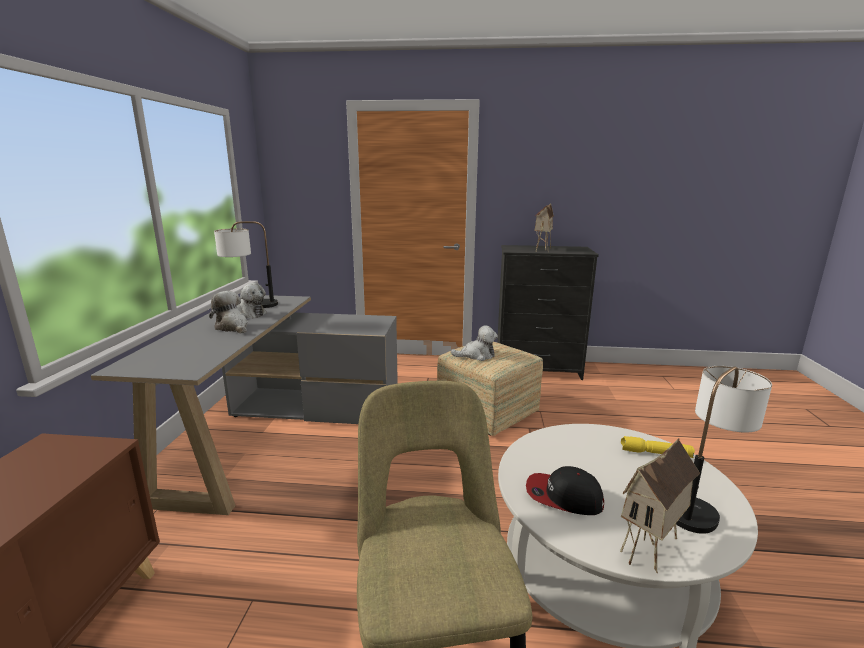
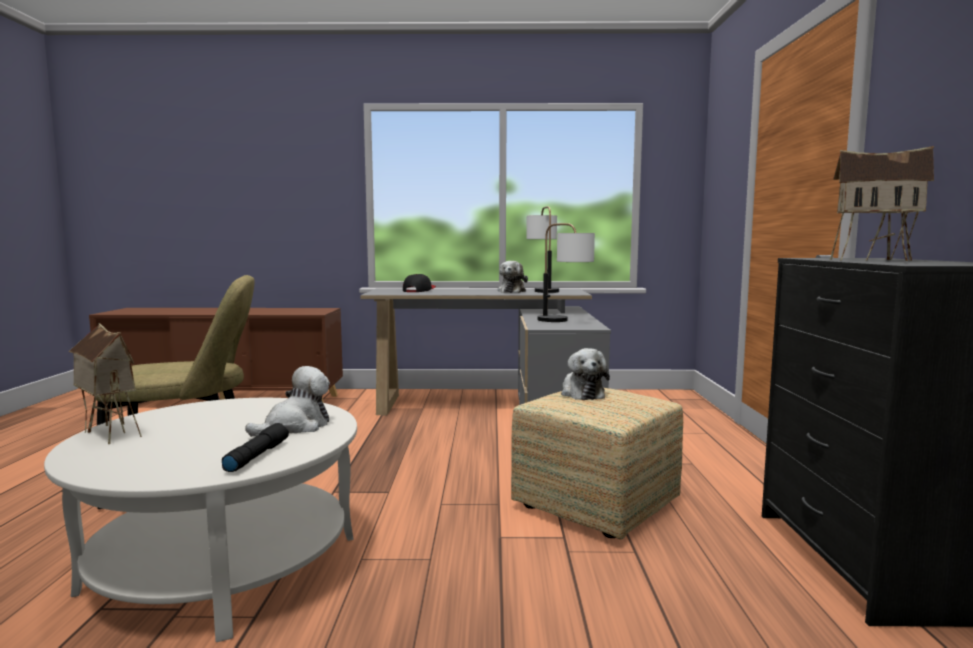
camera: 85 degrees right, 10 degrees down
(232, 327) = (473, 292): plush toy -> plush toy (295, 427)
(563, 496) = (214, 413): cap -> cap (418, 290)
(655, 454) = (256, 456): yellow flashlight -> black flashlight
(702, 505) = (136, 463): table lamp -> table lamp (564, 321)

